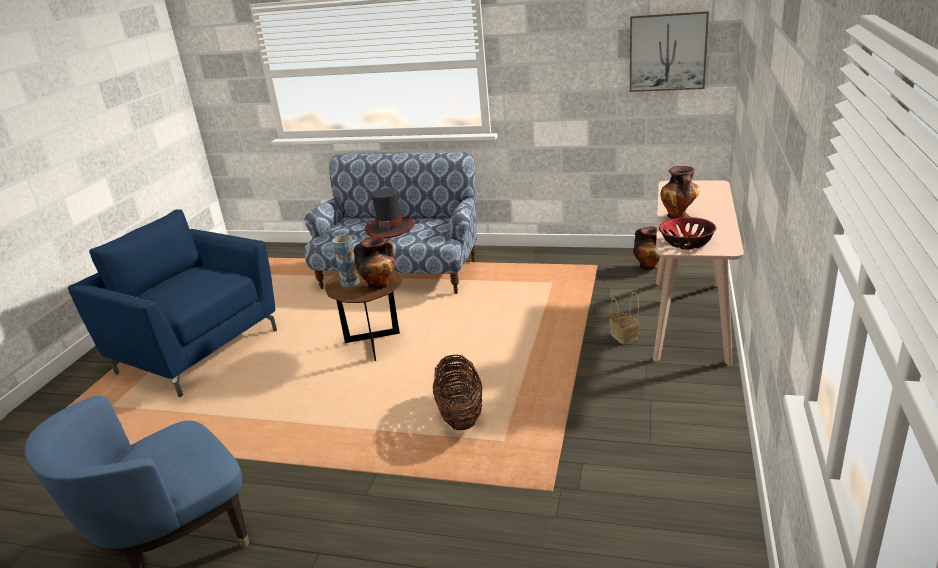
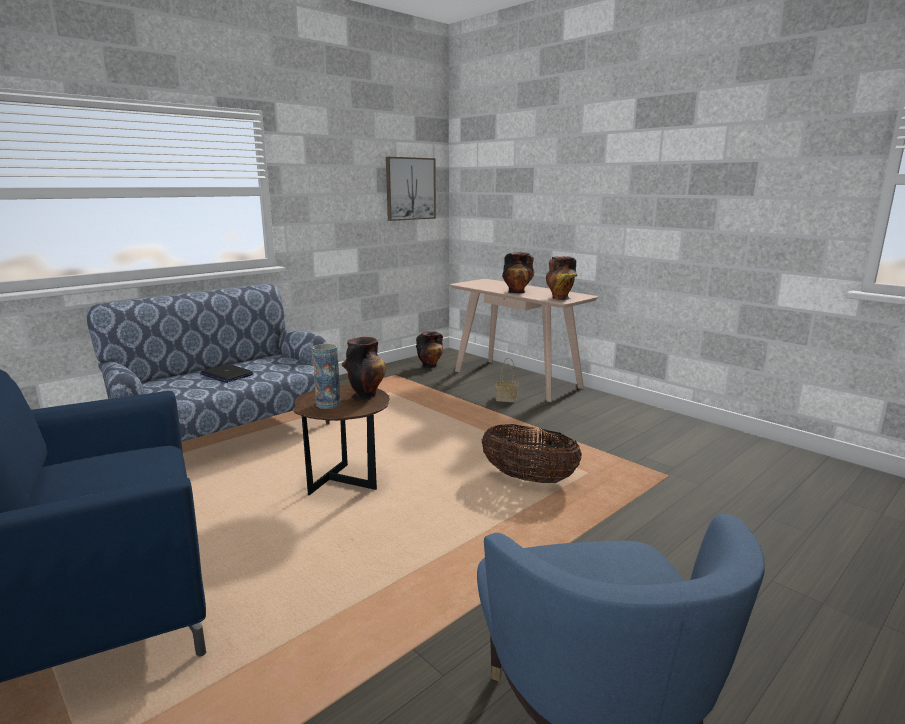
camera: 60 degrees left, 10 degrees down
(390, 228) = (226, 374): hat -> laptop
(686, 243) = (560, 298): bowl -> vase

